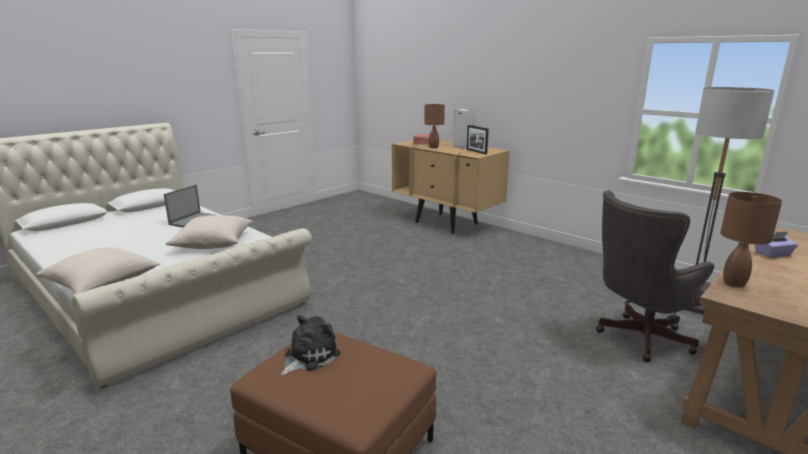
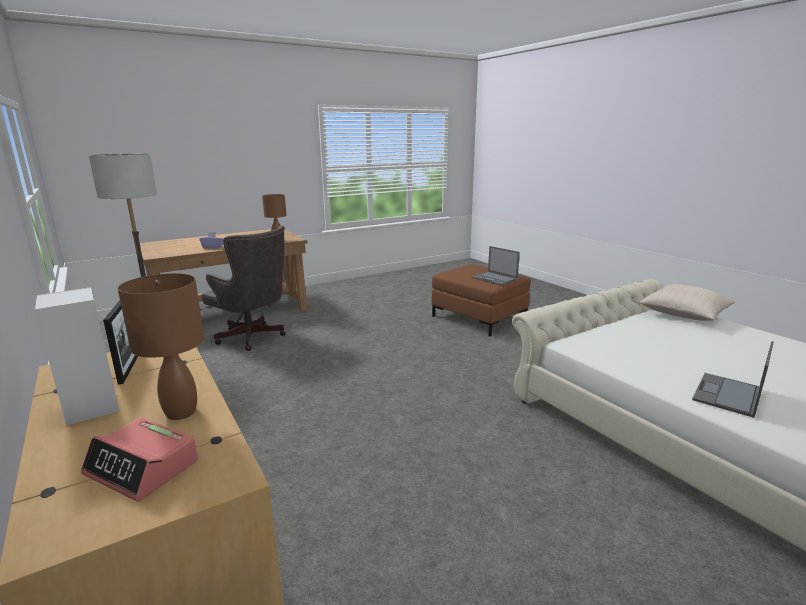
camera: 165 degrees left, 0 degrees up
(213, 243) = (635, 346): beige pillow -> none
(309, 356) = (495, 278): plush toy -> laptop
(640, 339) = (253, 338): grey office chair -> grey office chair turned 45 degrees clockwise

